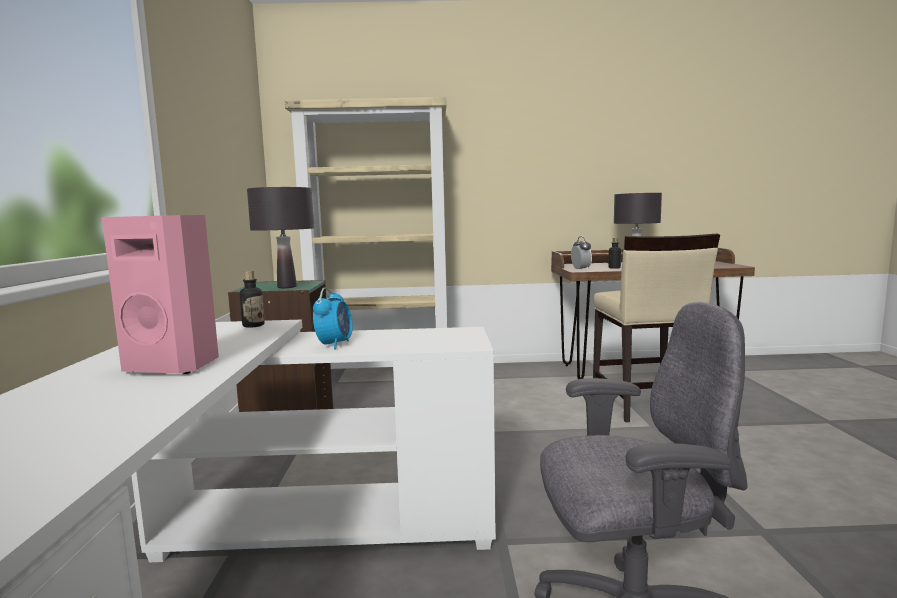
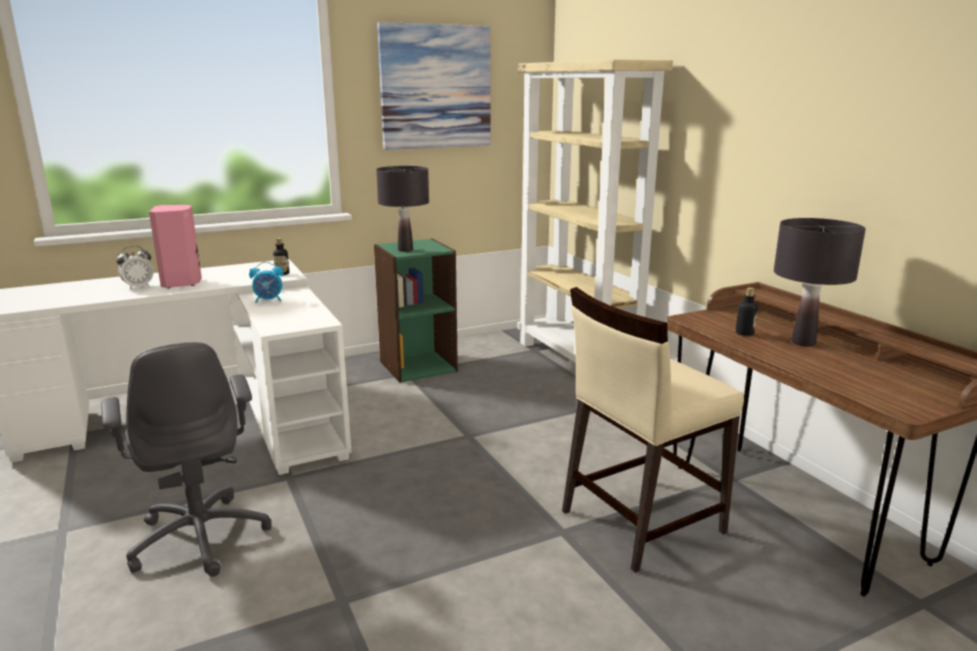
camera: 65 degrees right, 10 degrees up
(214, 111) = (436, 87): none -> picture
(581, 270) = (694, 319): alarm clock -> alarm clock (138, 287)

